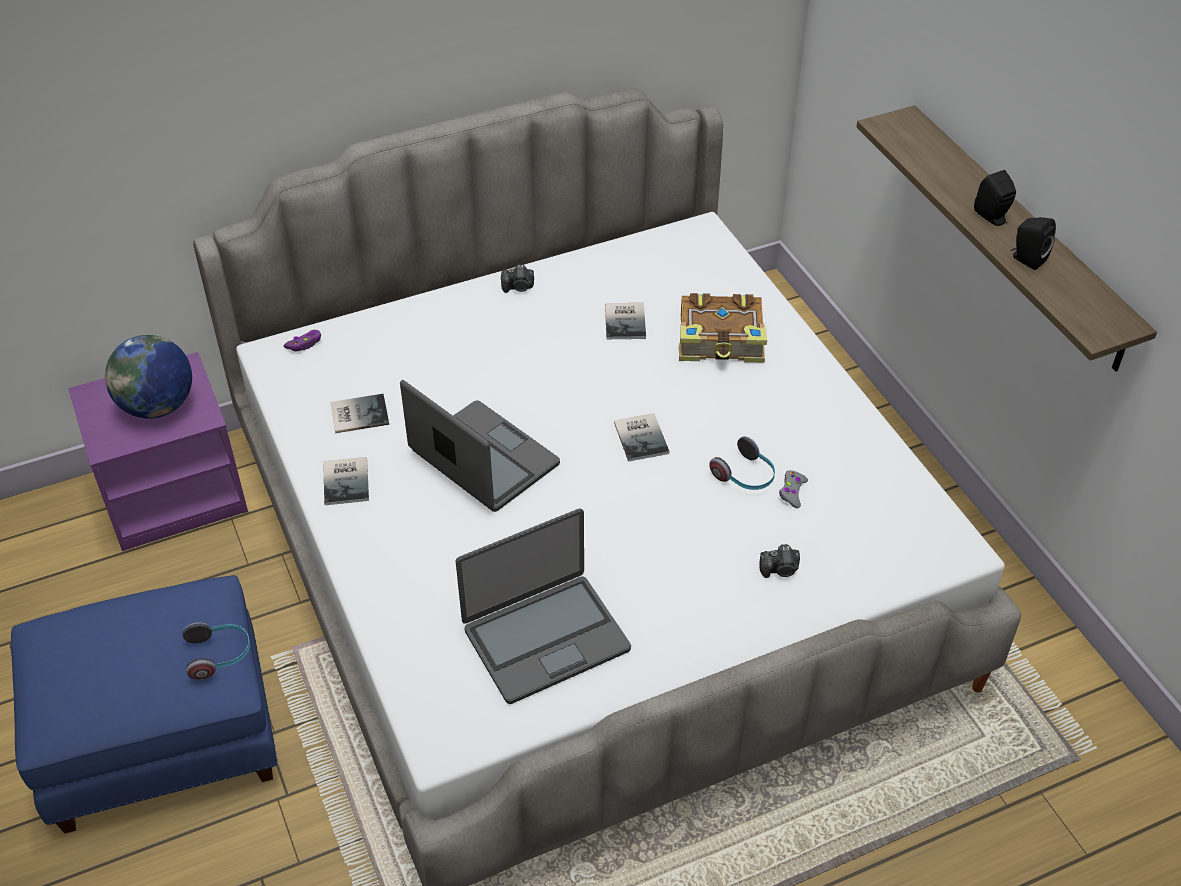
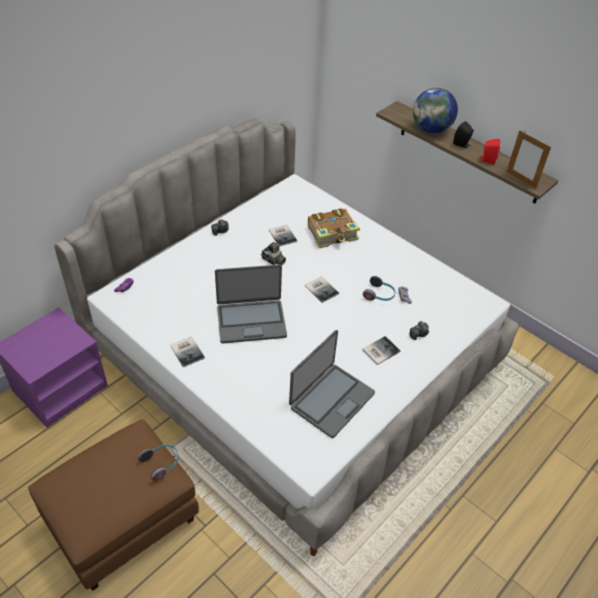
camera: 25 degrees left, 0 degrees up
(158, 406) = (51, 342): globe -> globe (431, 129)
(161, 743) = (122, 522): blue ottoman -> brown ottoman
(358, 413) = (174, 315): book -> book (379, 350)
(483, 459) = (251, 321): laptop -> laptop turned 150 degrees clockwise
(582, 363) = (273, 261): none -> camera
(1026, 259) = (487, 160): black speaker -> red speaker
(1073, 312) = (521, 179): none -> picture frame

